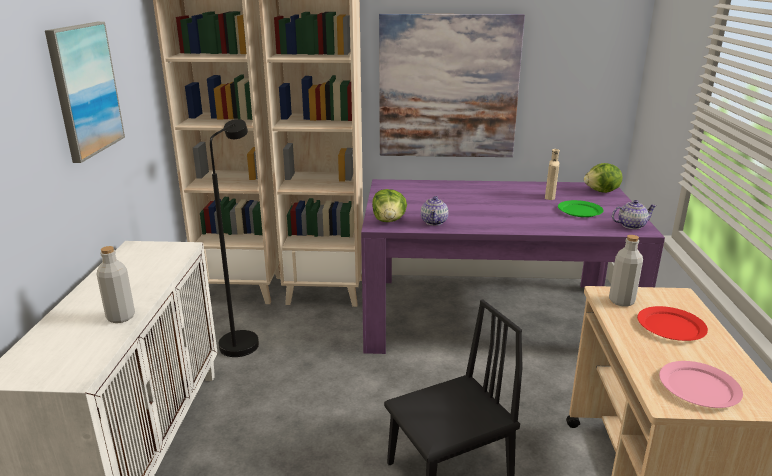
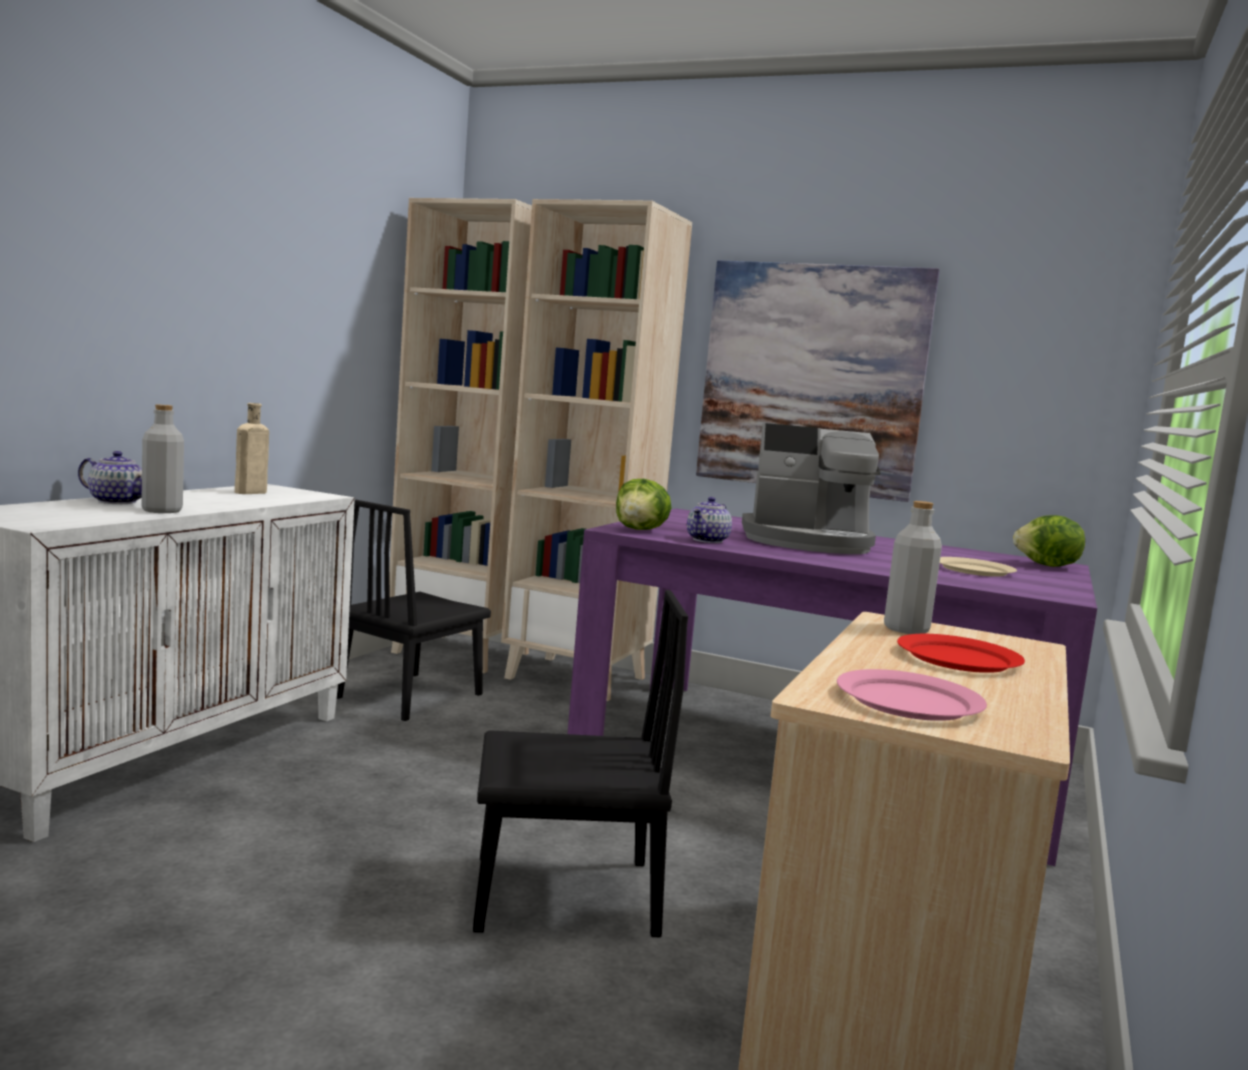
camera: 20 degrees right, 15 degrees down
(85, 89) = (257, 268): picture -> none
(243, 340) = (410, 696): black floor lamp -> black chair
(479, 204) = (807, 542): none -> coffee machine
(550, 197) = (941, 555): beige bottle -> beige bottle (248, 492)
(580, 211) = (975, 570): green plate -> beige plate
(631, 225) = (1048, 591): teapot -> teapot (117, 501)

